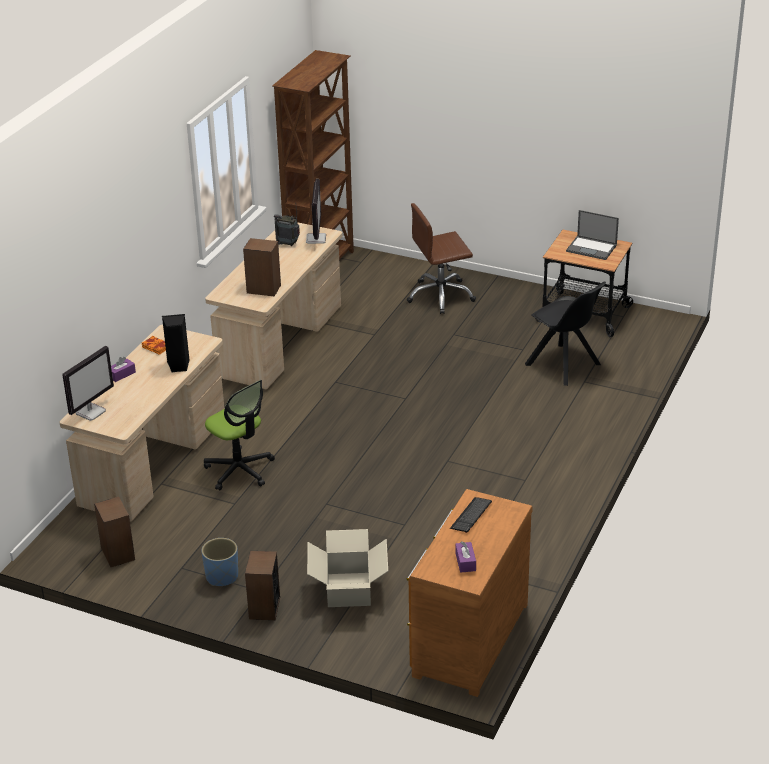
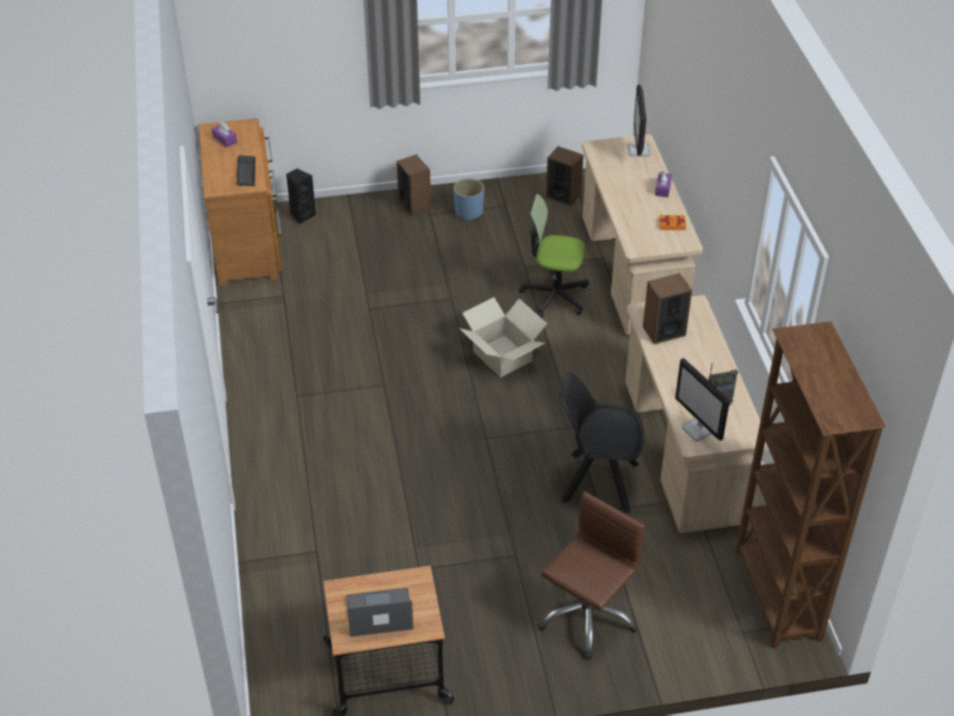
camera: 145 degrees right, 10 degrees up
(178, 366) = (628, 216): black speaker -> black speaker (302, 215)
(348, 590) = (366, 241): cardboard box -> cardboard box (503, 356)
(564, 365) = (354, 566): black chair -> black chair (597, 482)

